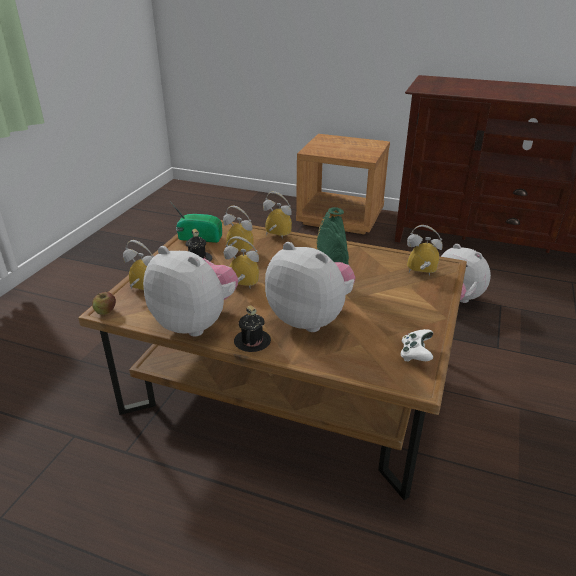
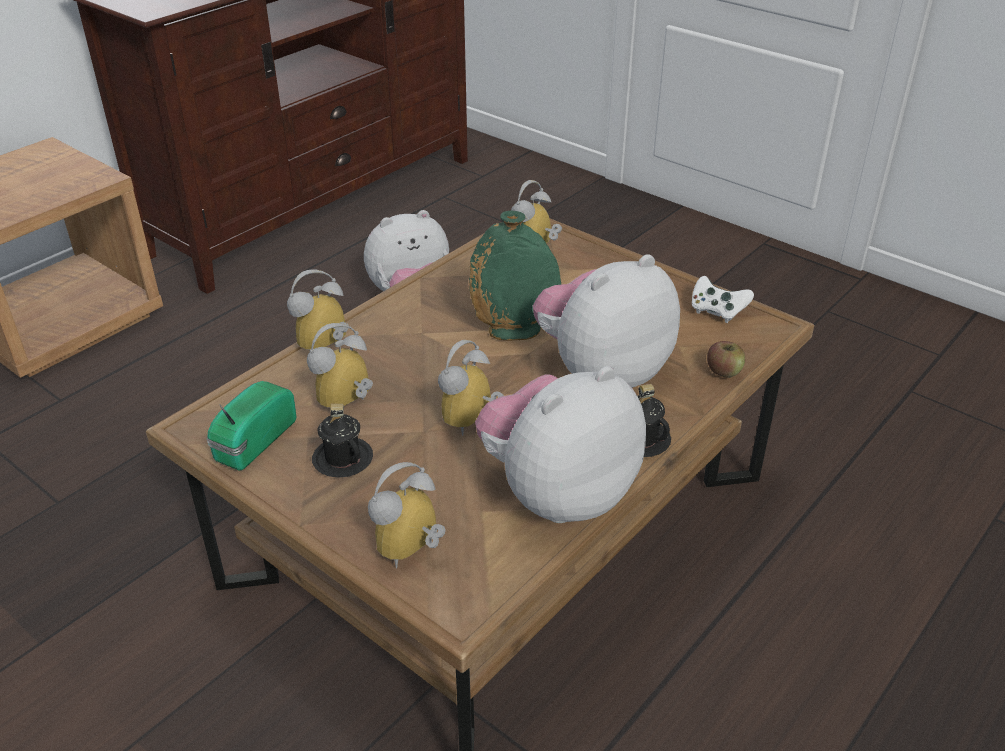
camera: 70 degrees left, 5 degrees up
(106, 311) = (464, 611): apple -> apple (724, 371)

